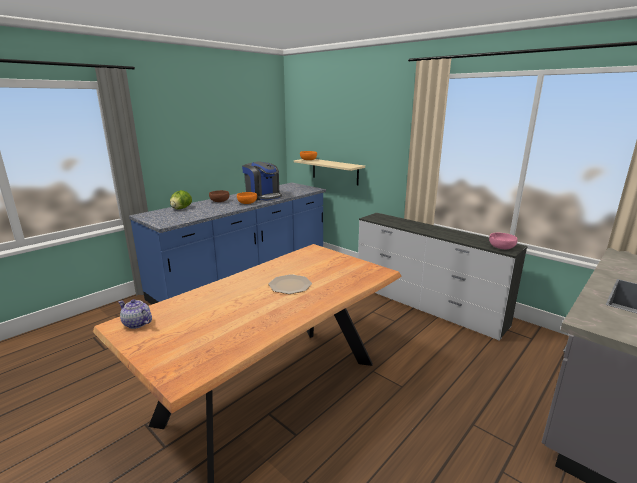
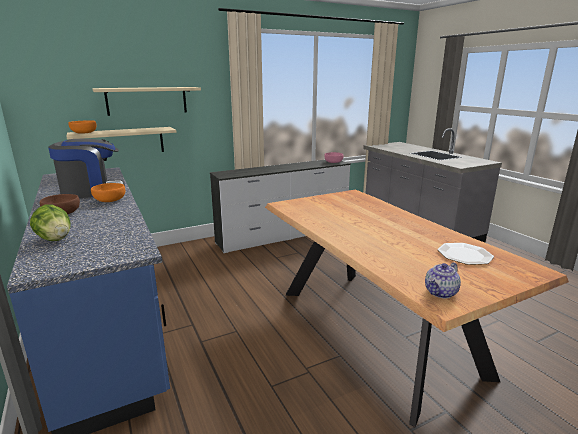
camera: 70 degrees left, 0 degrees up
(290, 285) = (366, 221): plate -> plate (464, 254)
(352, 141) = (147, 100): none -> beige shelf

